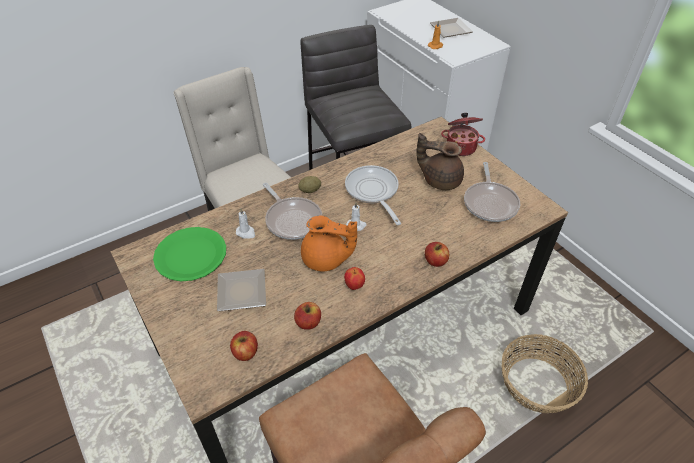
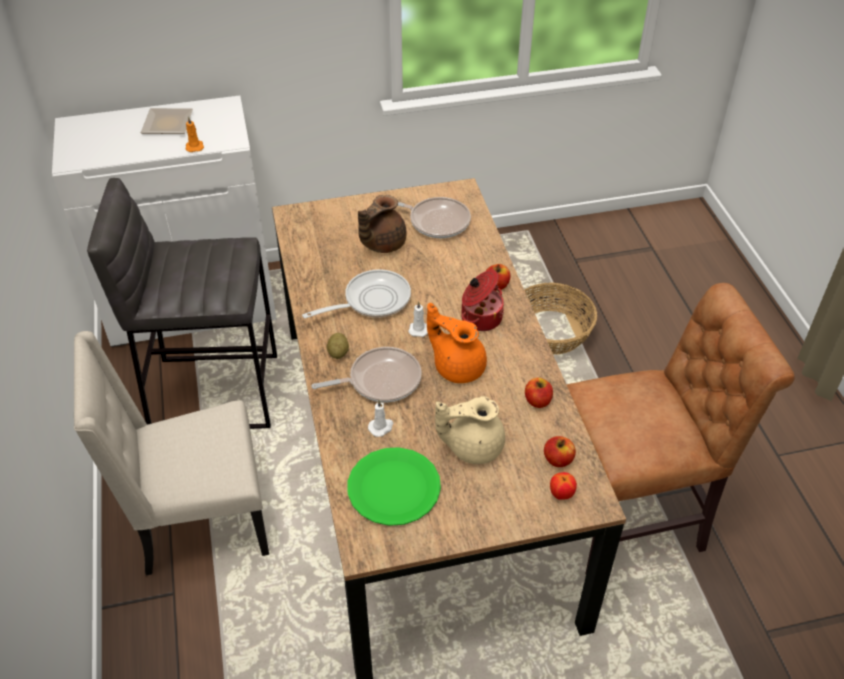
camera: 70 degrees left, 0 degrees up
(243, 290) = (472, 446): plate -> beige teapot
(326, 260) = (457, 366): orange teapot -> orange teapot turned 90 degrees counterclockwise
(354, 286) = (503, 353): apple -> apple (561, 494)
(373, 192) = (371, 300): frying pan -> frying pan turned 150 degrees clockwise
(461, 147) = (337, 210): cooking pot -> cooking pot (480, 317)

